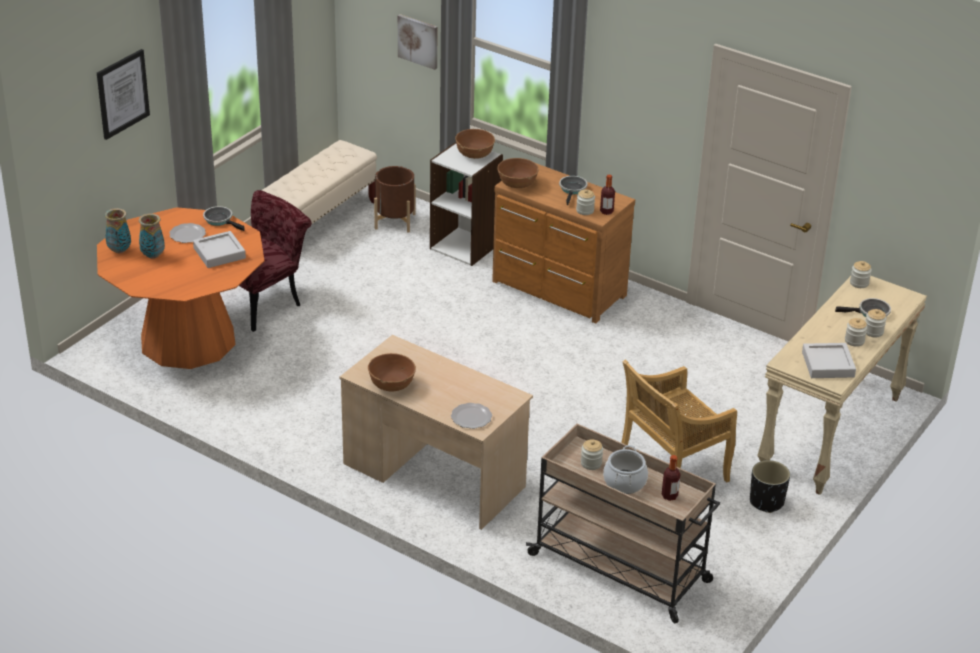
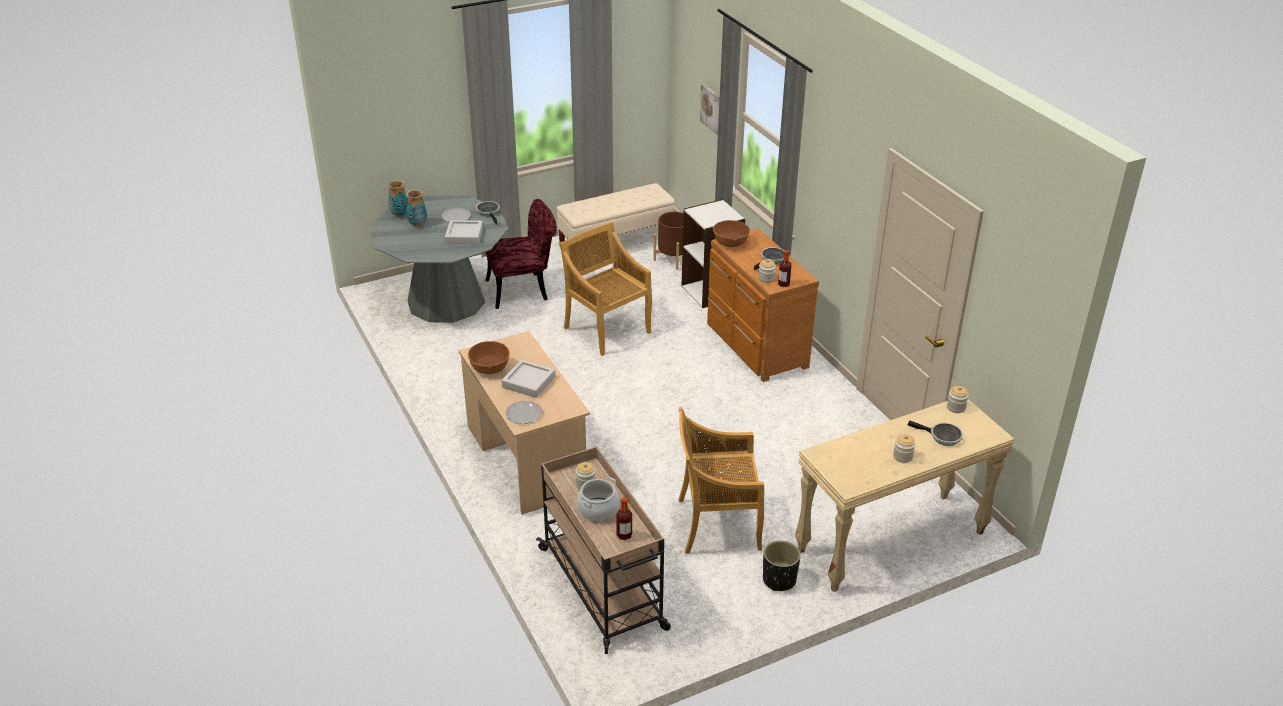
camera: 30 degrees right, 0 degrees up
(122, 94) = (428, 92): picture -> none
(188, 340) = (446, 301): orange dining table -> grey dining table
(393, 318) = (606, 329): none -> beige chair
(474, 154) = (722, 213): brown bowl -> none
(828, 364) = (857, 469): grey tray -> grey tray (528, 382)
(873, 332) = (929, 454): jar -> none

